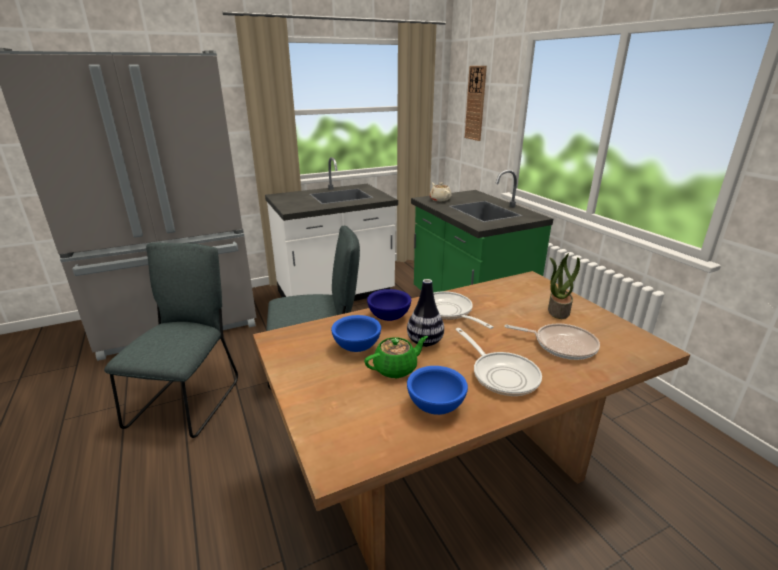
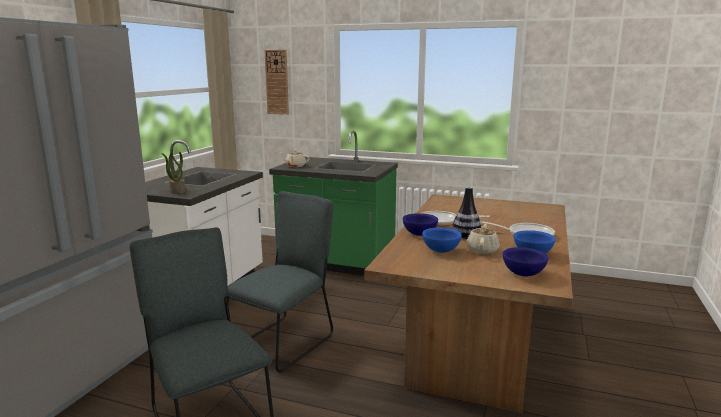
camera: 45 degrees left, 10 degrees down
(353, 425) = (522, 274): none -> blue bowl
(396, 368) = (482, 250): green teapot -> beige teapot
(558, 310) = (486, 206): potted plant -> potted plant (177, 191)
(561, 345) = (519, 217): frying pan -> none

